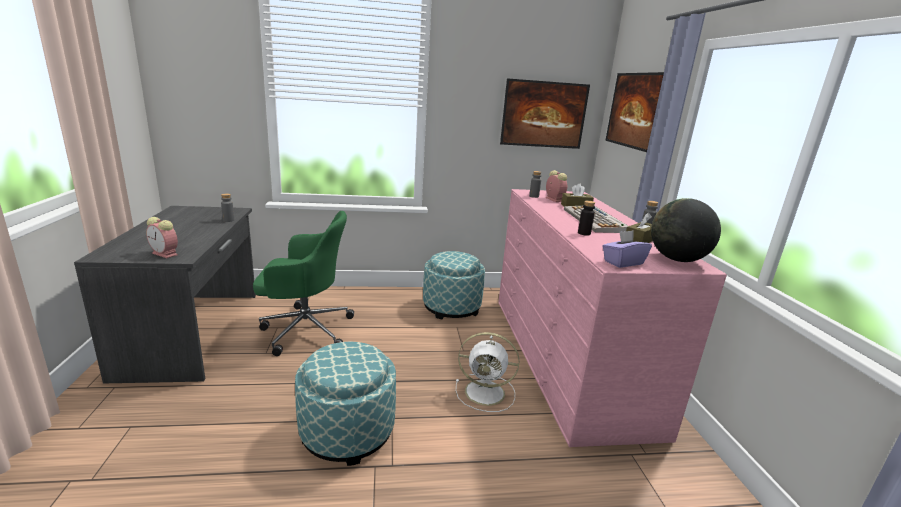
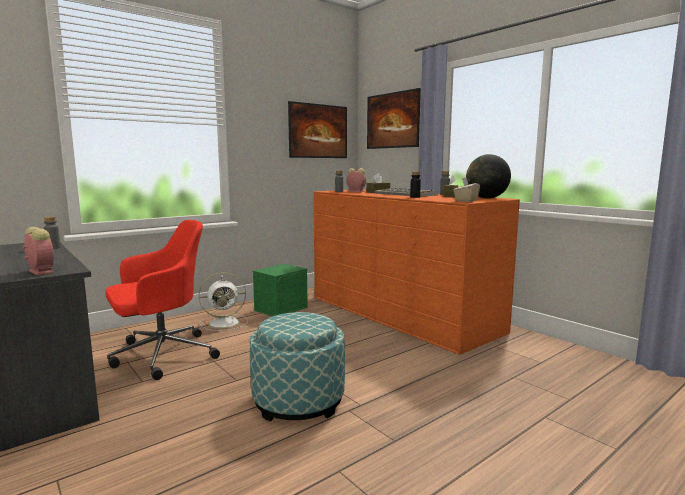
camera: 30 degrees left, 10 degrees down
(166, 254) = (40, 271): alarm clock -> alarm clock turned 135 degrees counterclockwise
(305, 329) = (161, 355): green office chair -> red office chair
(451, 307) = (281, 308): ottoman -> green storage box
(486, 392) = (373, 346): white fan -> white fan (225, 322)
(566, 357) = (400, 313): pink dresser -> orange dresser
(623, 262) = (466, 201): purple tissue box -> beige tissue box

